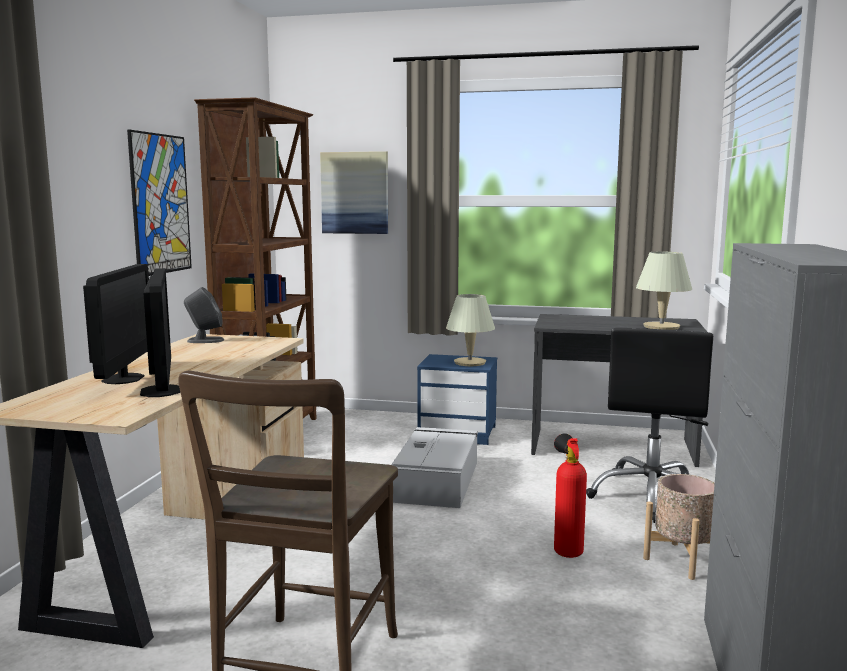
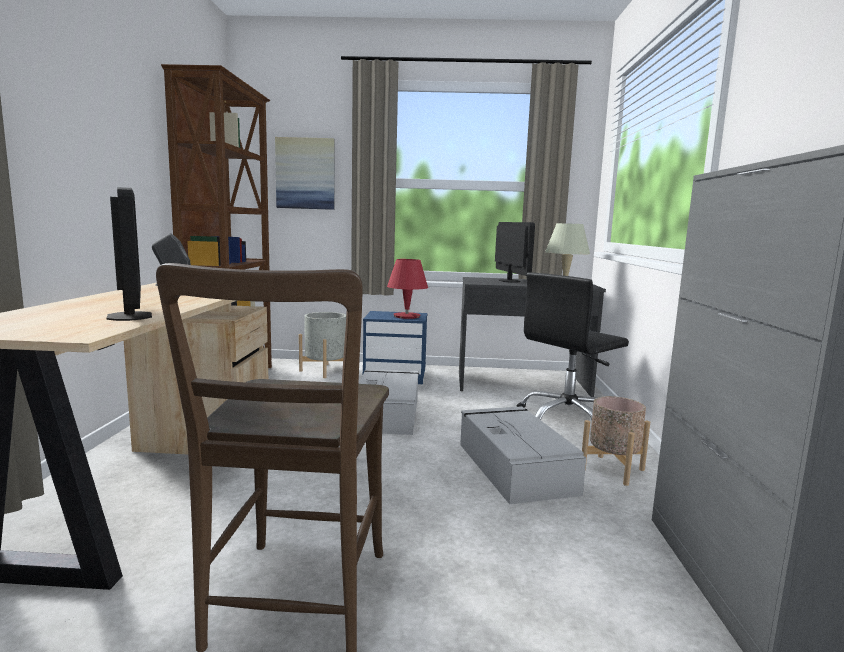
camera: 10 degrees left, 0 degrees up
(123, 379) = (87, 308): monitor -> monitor (509, 281)
(160, 204) = (127, 156): picture -> none
(377, 424) = (325, 370): none -> grey planter
(470, 363) = (407, 316): beige table lamp -> red table lamp
(566, 551) = (514, 466): fire extinguisher -> grey storage box
(651, 497) = (567, 420): black office chair -> black office chair turned 45 degrees clockwise

